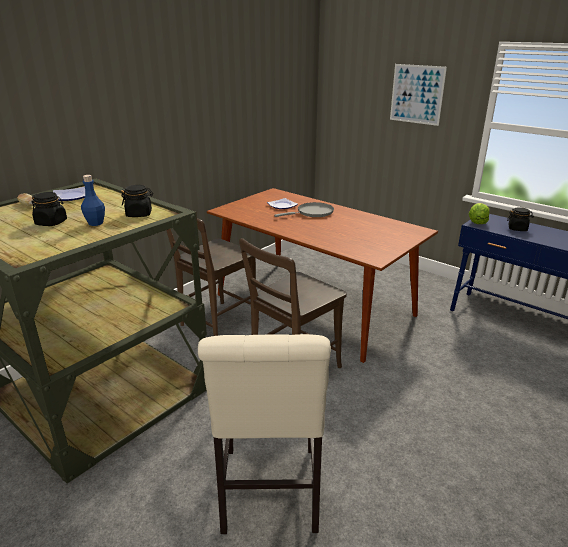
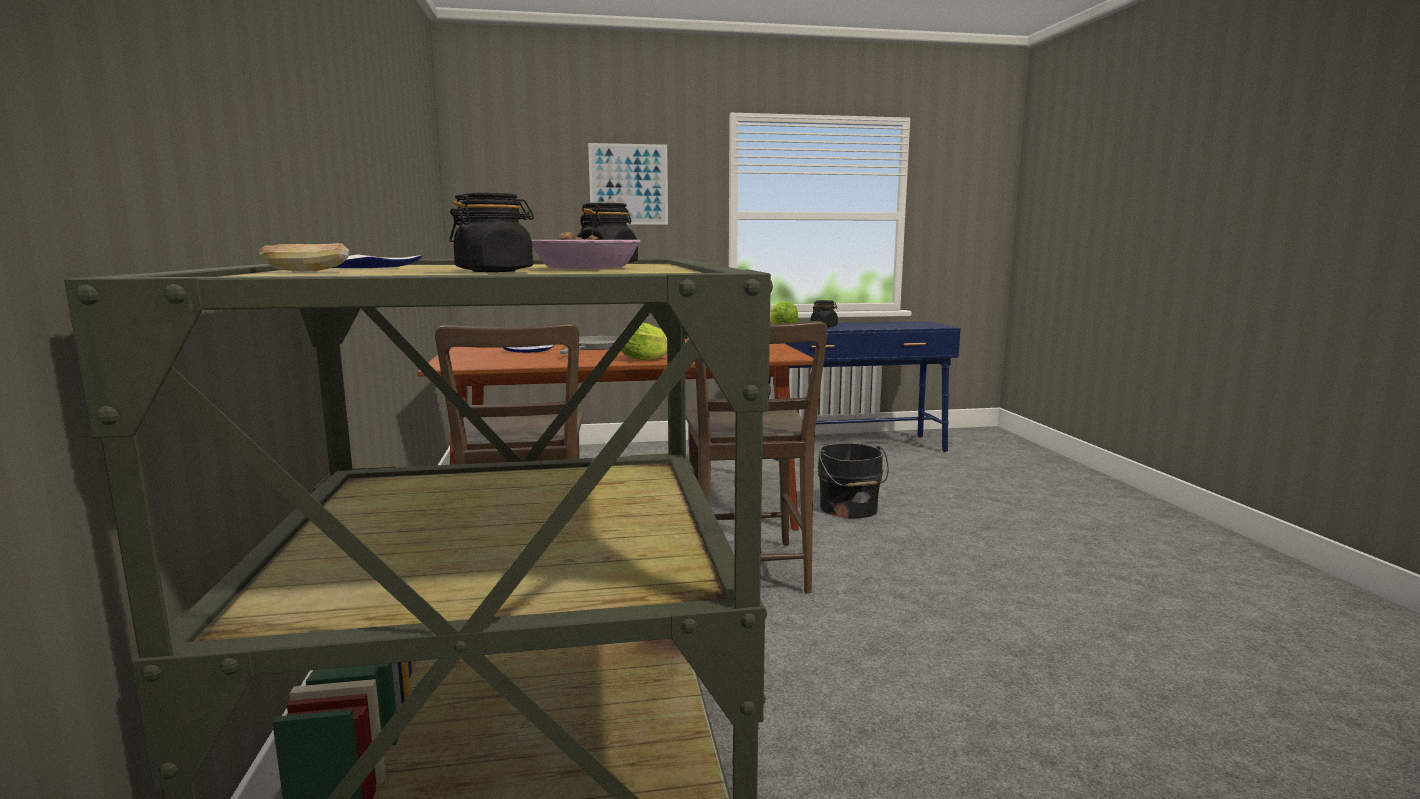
camera: 50 degrees left, 15 degrees down
(95, 223) = (585, 268): blue bottle -> bowl
(268, 495) = (992, 684): beige stool -> none
(302, 233) = (644, 359): none -> lettuce
(418, 366) = (849, 509): none -> black bucket

